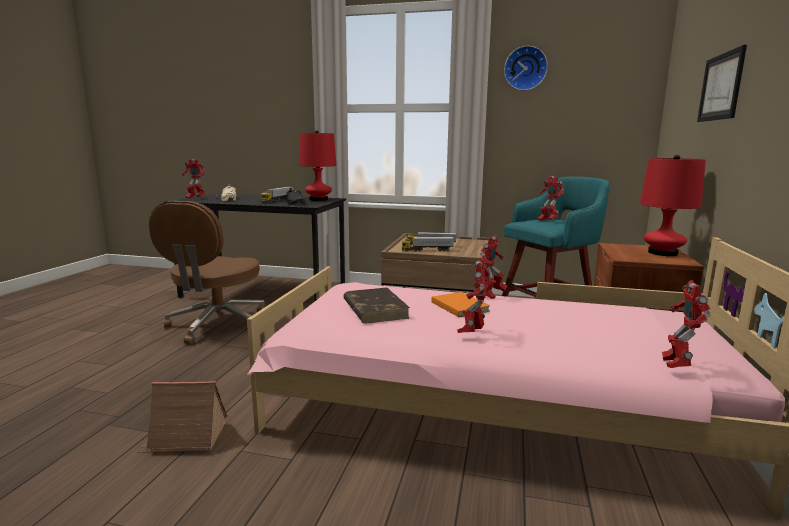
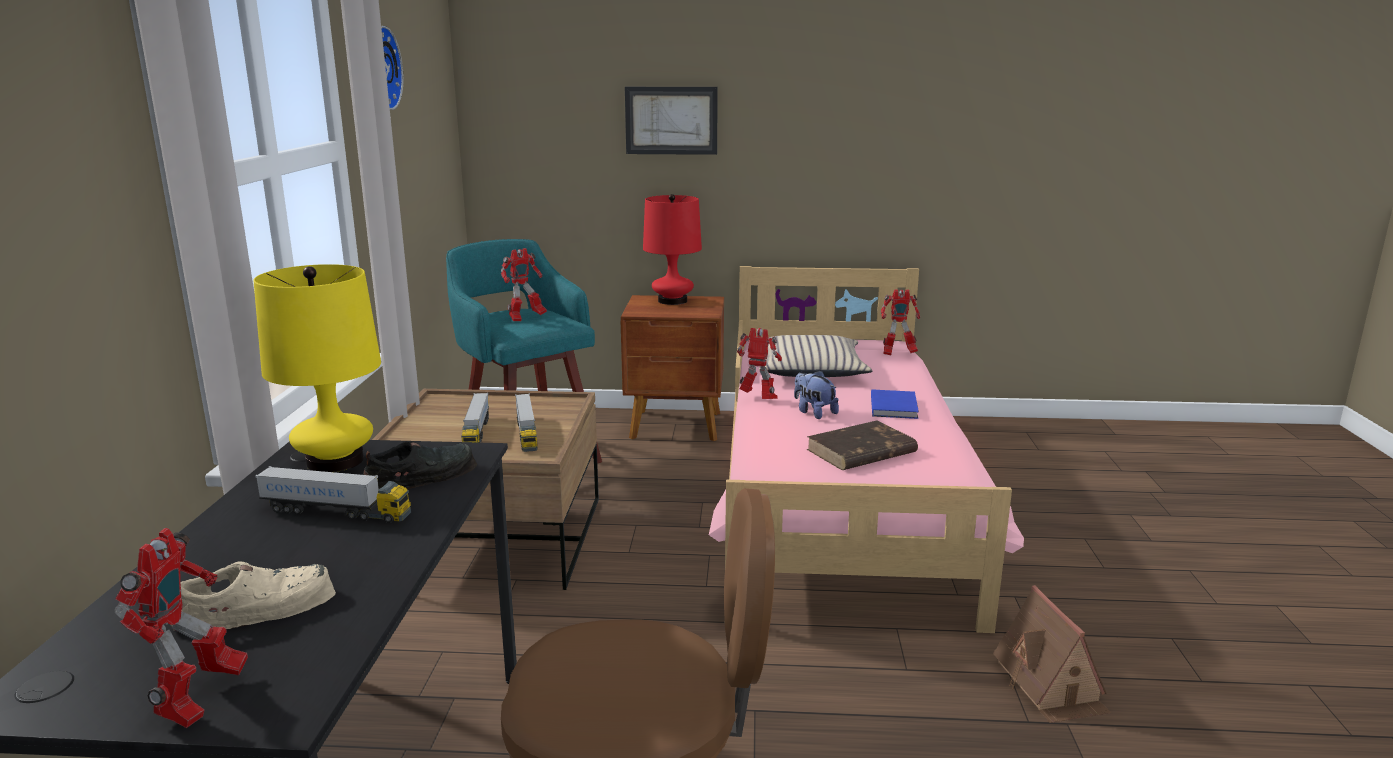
camera: 100 degrees left, 5 degrees up
(318, 199) = (335, 461): red table lamp -> yellow table lamp
(459, 306) = (814, 412): orange book -> plush toy
(472, 333) = (894, 406): toy robot -> blue book
(579, 318) = (810, 370): none -> beige pillow

